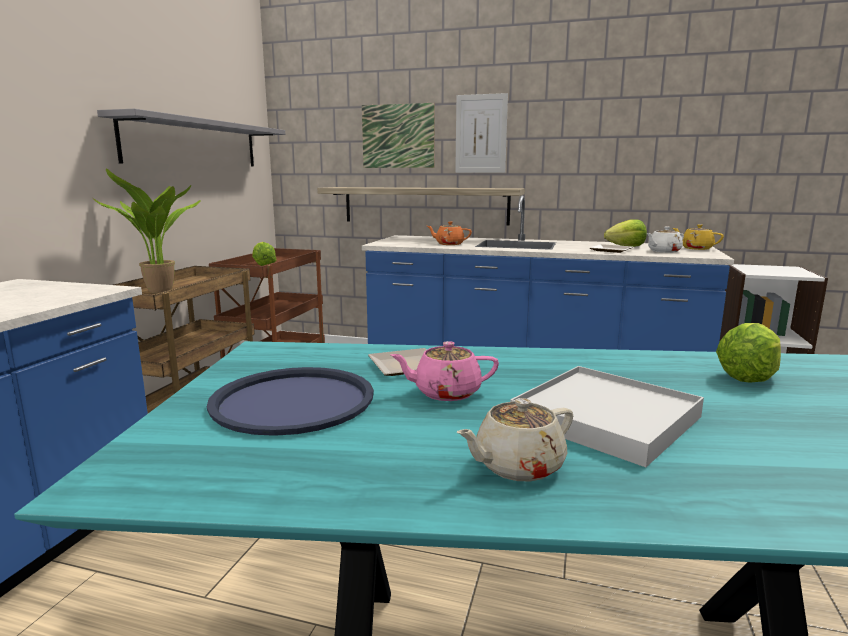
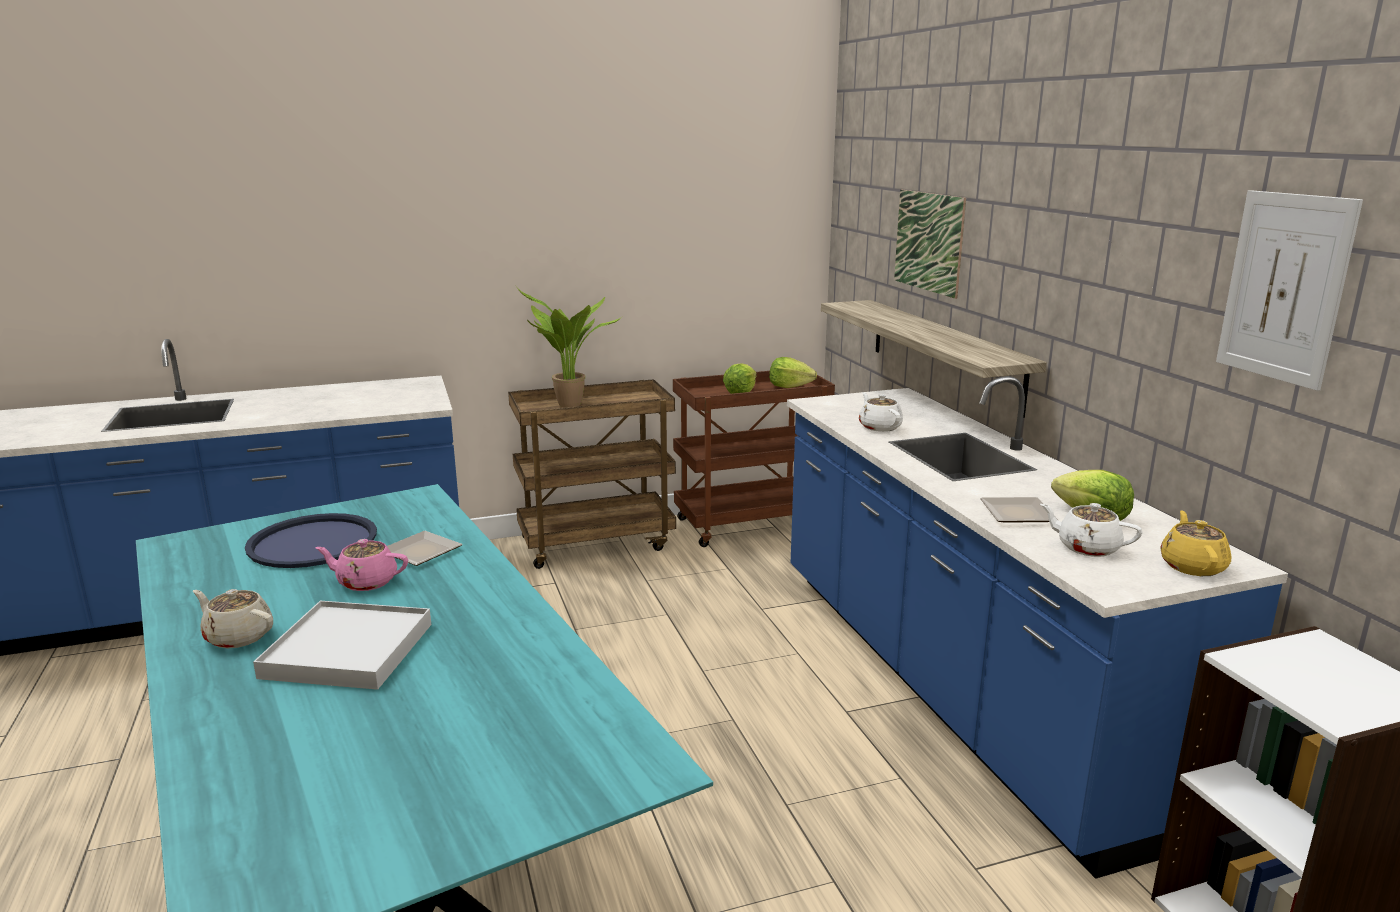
camera: 55 degrees right, 5 degrees up
(194, 143) = (680, 241): grey shelf -> none
(445, 393) = (366, 582): pink teapot -> pink teapot turned 45 degrees counterclockwise
(449, 244) = (879, 427): orange teapot -> white teapot
(481, 134) = (1007, 258): picture -> picture (1284, 287)
(749, 376) = (528, 704): lettuce -> lettuce (789, 386)

